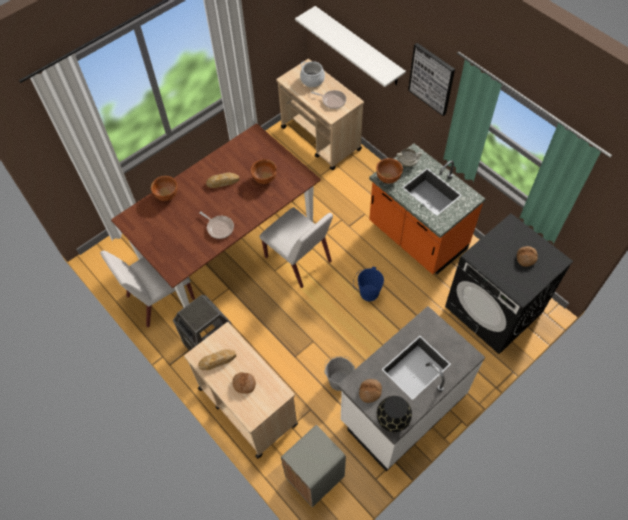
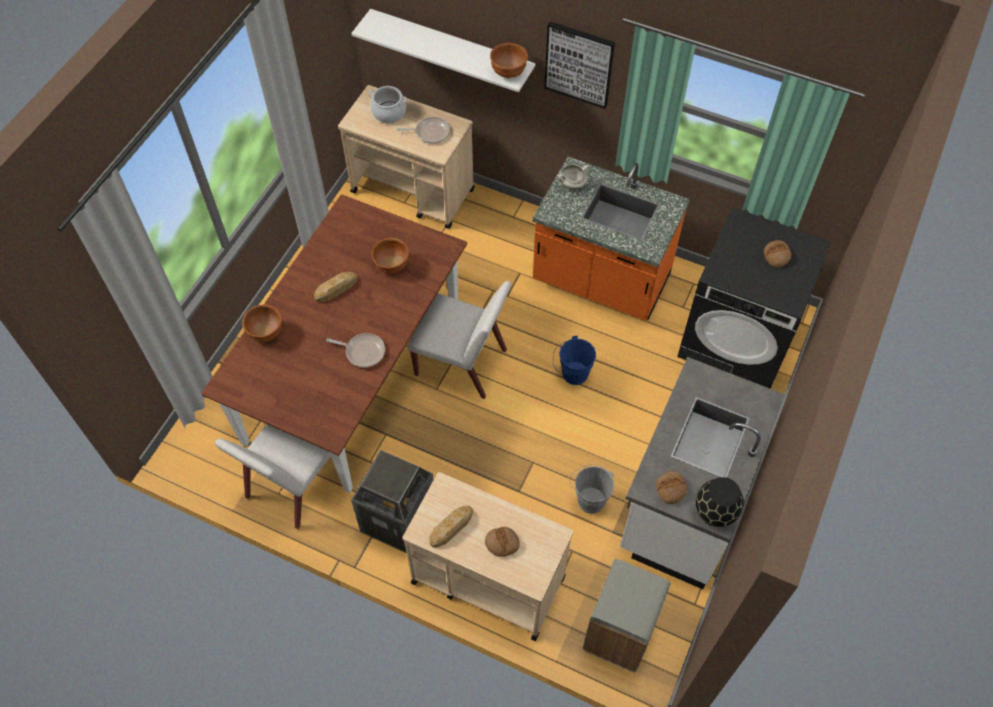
camera: 25 degrees left, 0 degrees up
(388, 178) = (558, 212): brown bowl -> brown bowl (509, 72)

